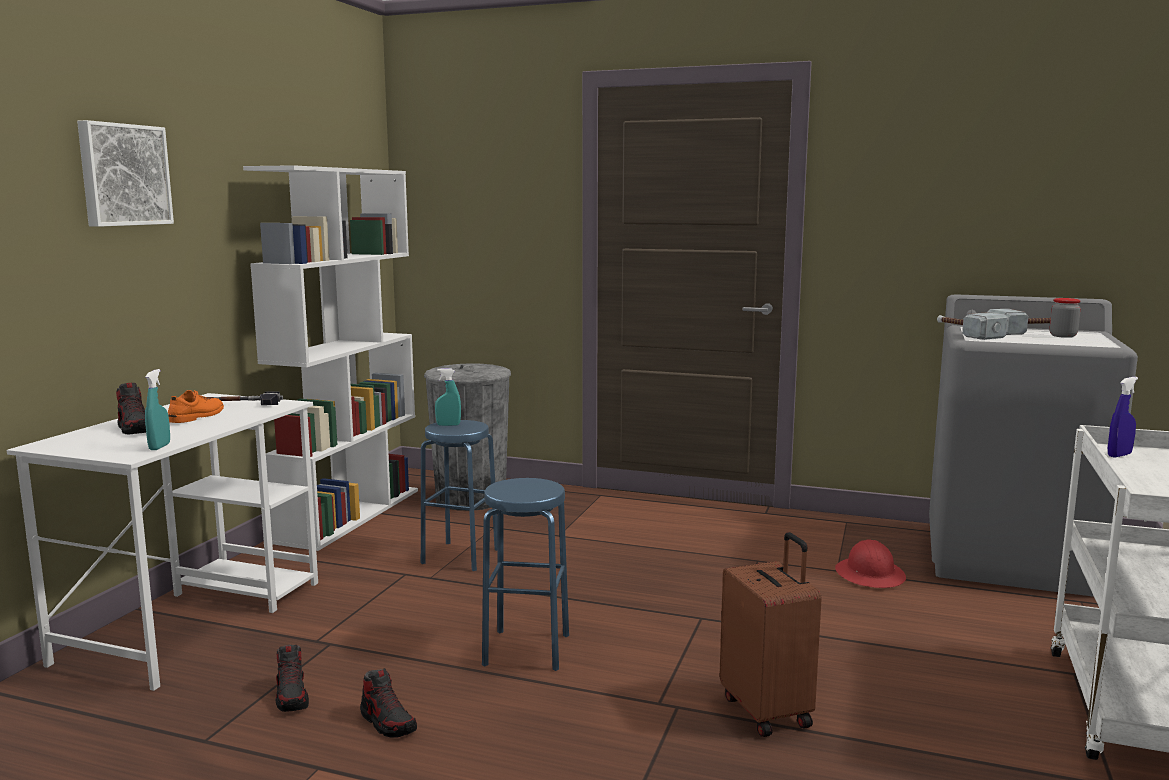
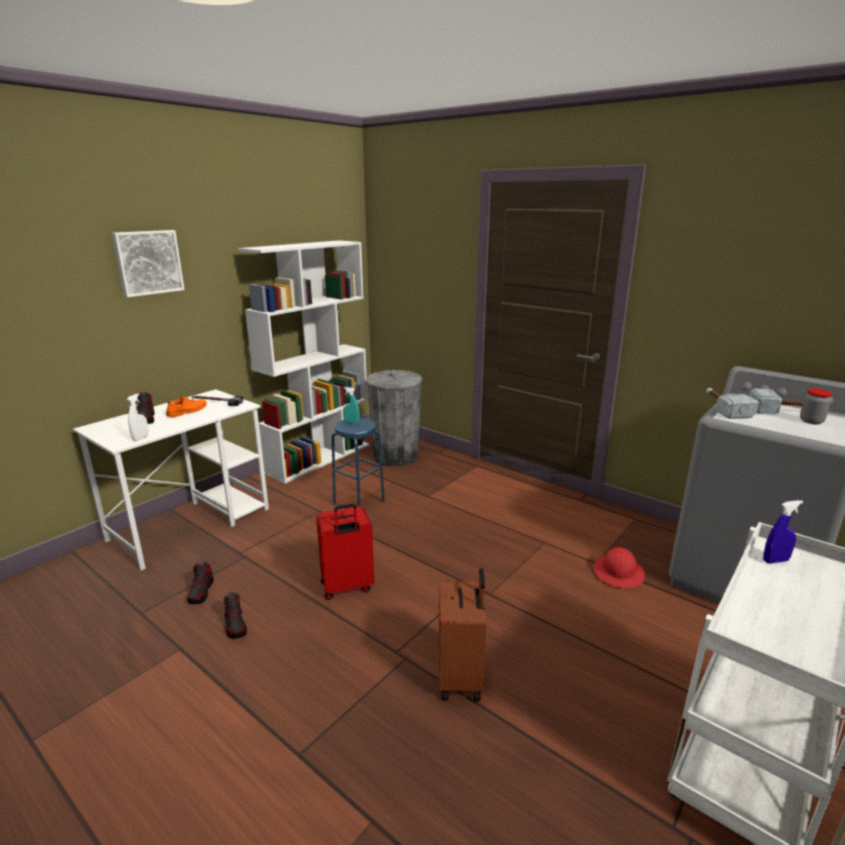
camera: 20 degrees right, 10 degrees up
(159, 447) = (141, 438): turquoise spray bottle -> white spray bottle
(526, 650) = (347, 587): blue stool -> red suitcase

